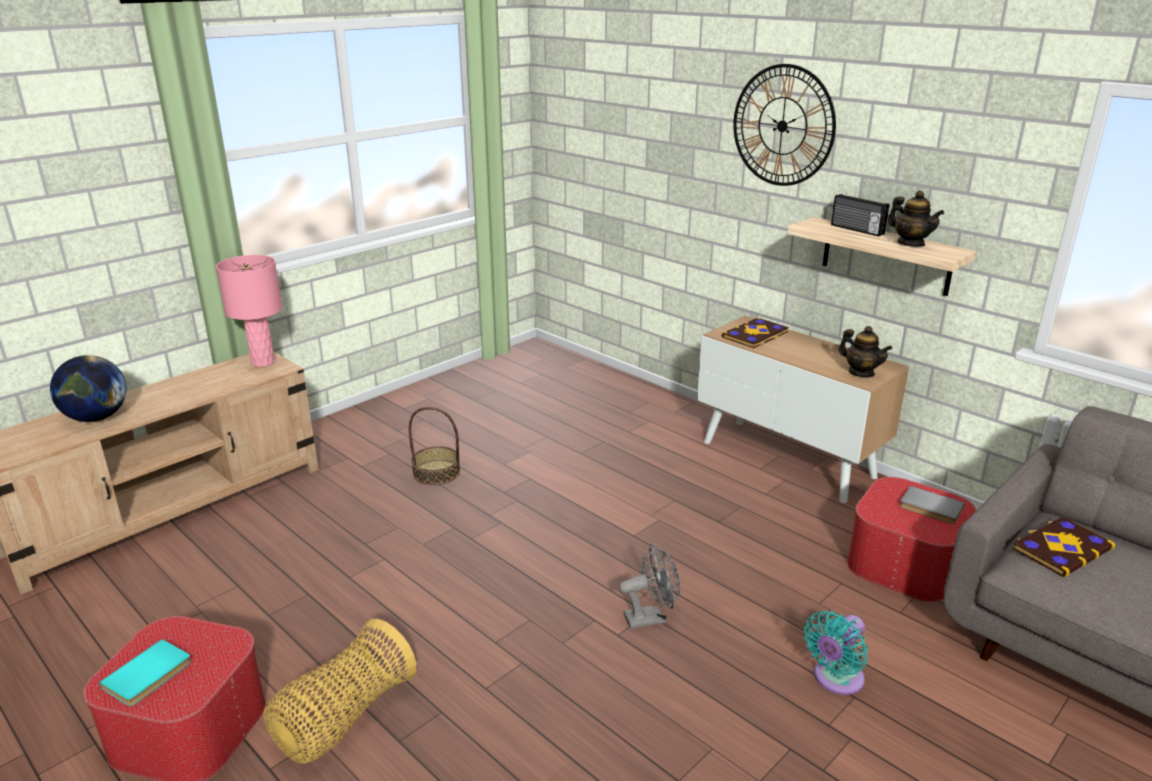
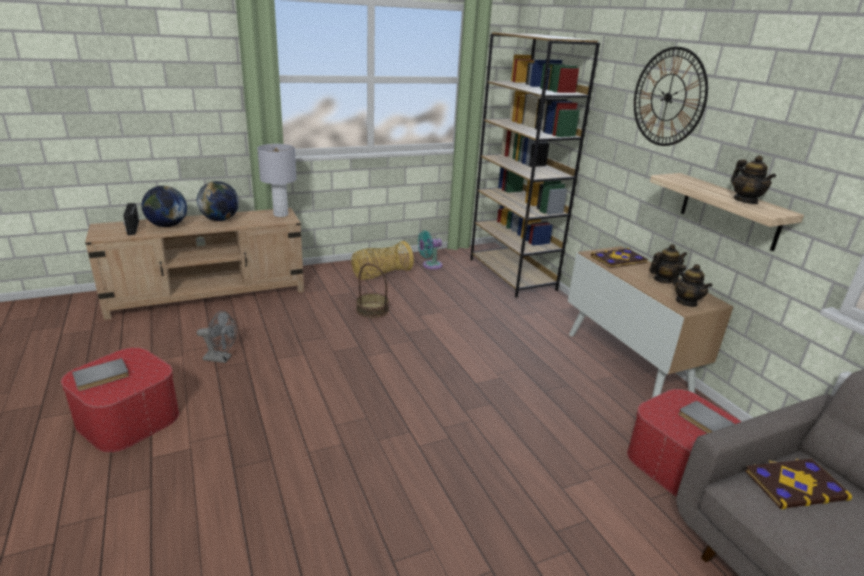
camera: 20 degrees right, 0 degrees up
(149, 675) = (101, 377): turquoise book -> grey book
(174, 390) = (220, 219): none -> globe
(263, 362) = (281, 214): pink table lamp -> grey table lamp
(343, 719) = (212, 442): basket -> basket (381, 274)
(588, 377) = (512, 274): none -> brown bookcase
(651, 617) = (450, 441): grey fan -> grey fan (221, 358)
(819, 350) = (663, 280): none -> teapot
(835, 679) = (562, 531): turquoise fan -> turquoise fan (430, 265)
(856, 230) = (707, 185): radio -> radio (132, 228)

